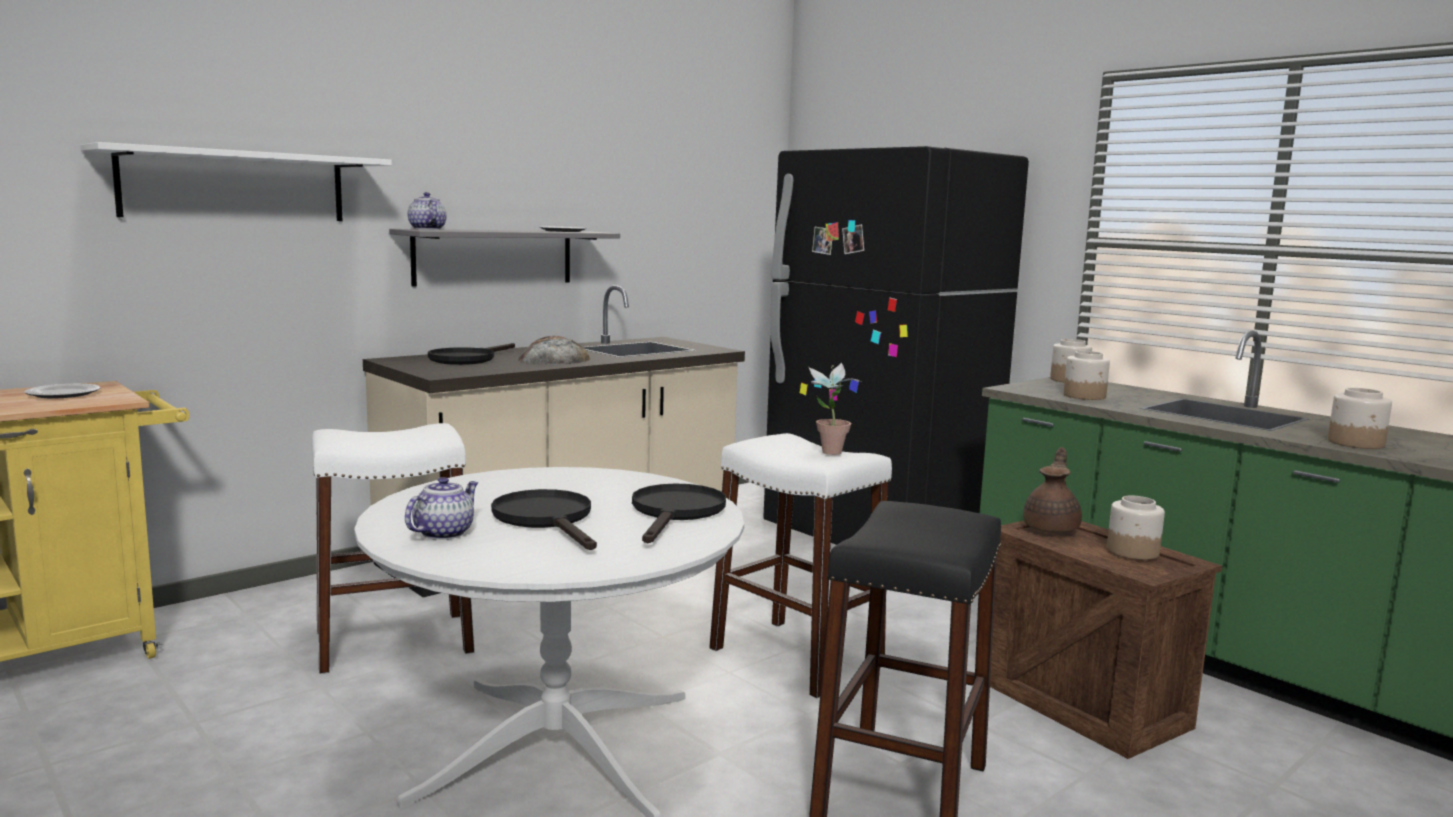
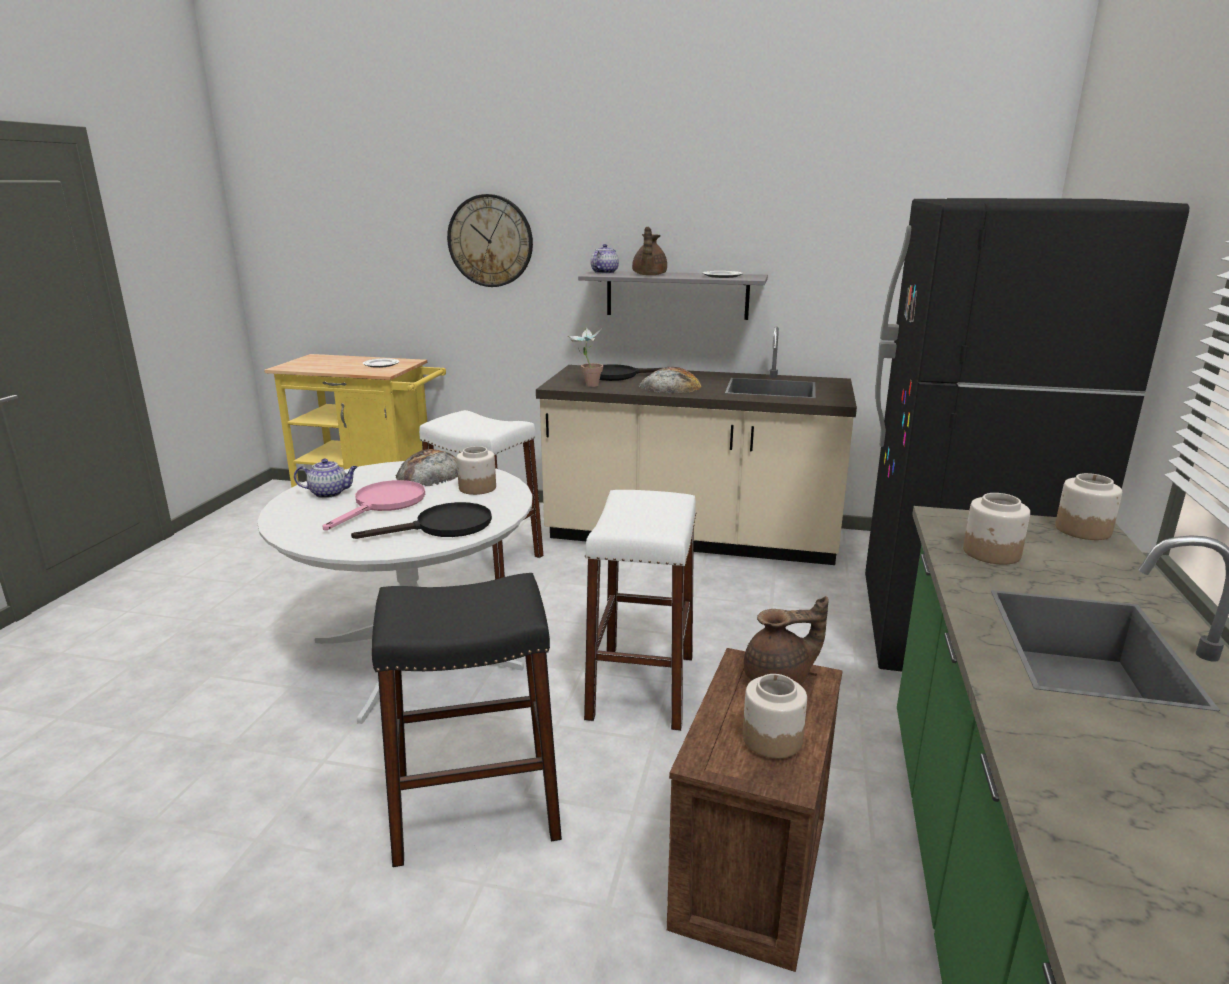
camera: 55 degrees right, 10 degrees up
(234, 186) = (490, 241): white shelf -> wall clock
(486, 488) = (430, 473): none -> bread
(489, 230) = (648, 275): none -> brown teapot
(548, 520) = (384, 504): black frying pan -> pink frying pan
(828, 454) = (643, 522): potted plant -> potted plant (587, 385)
(1356, 443) = (1079, 765): jar -> jar (477, 488)

